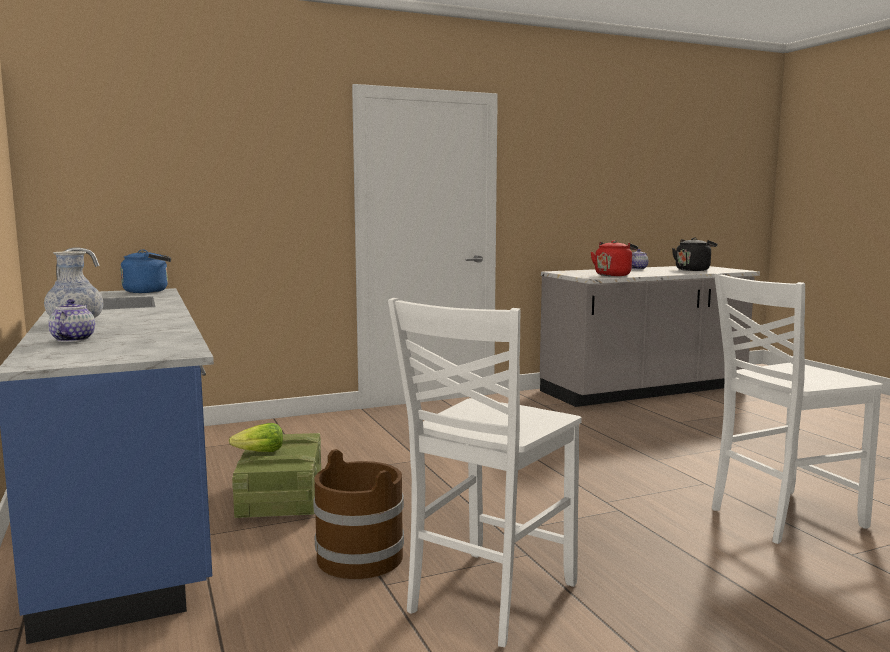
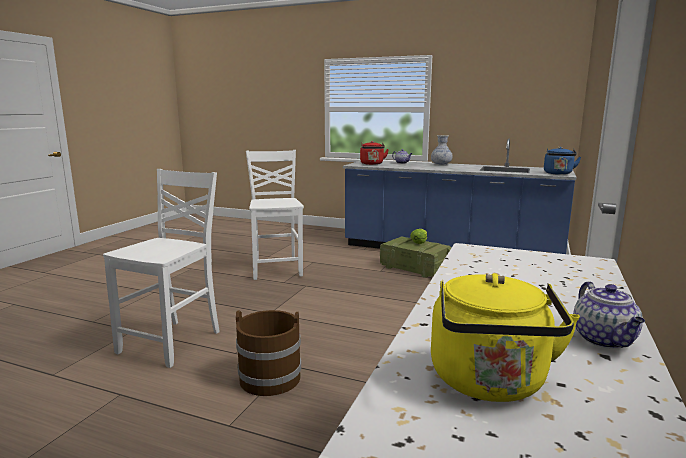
camera: 135 degrees right, 5 degrees up
(359, 557) = (337, 264): brown bucket -> brown bucket (270, 378)
(613, 275) = (482, 267): red kettle -> red kettle (372, 164)
(693, 270) = (490, 383): black kettle -> yellow kettle

